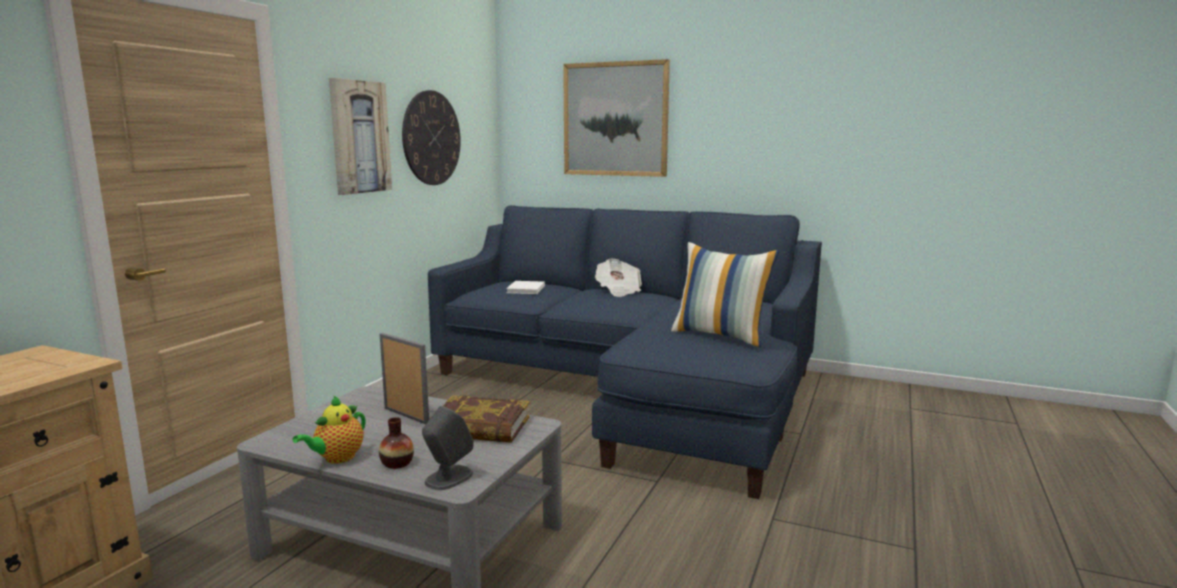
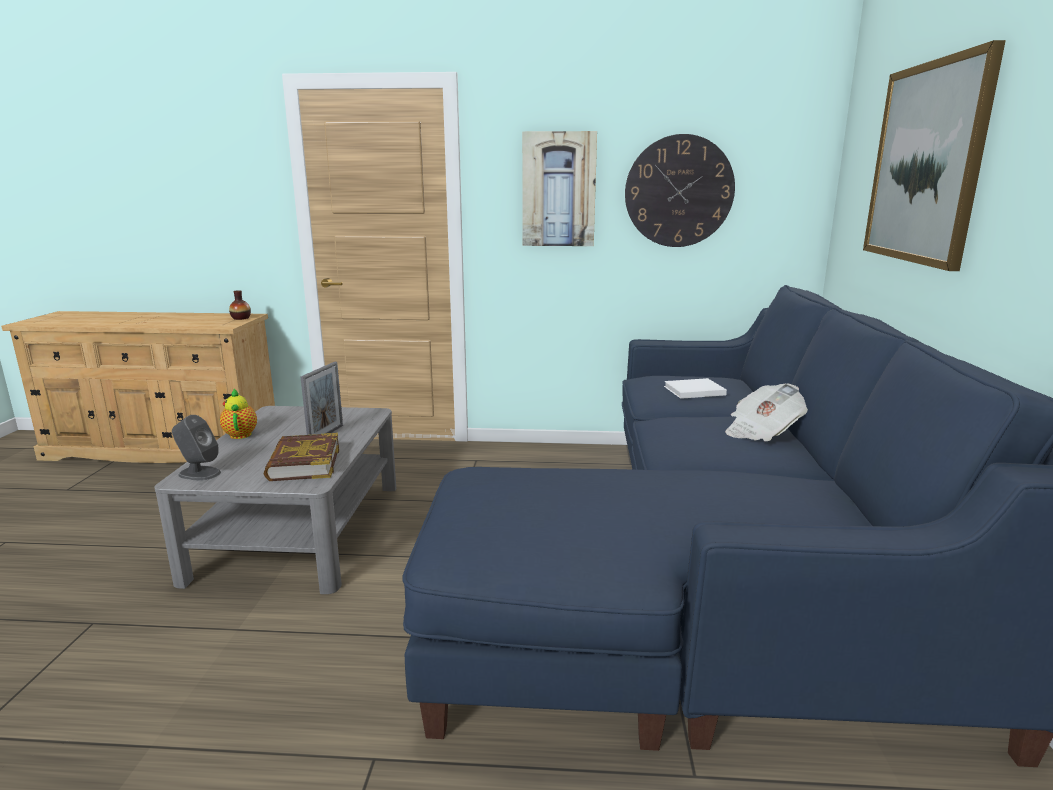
camera: 70 degrees right, 5 degrees up
(337, 458) = (241, 434): teapot -> teapot turned 60 degrees clockwise
(397, 463) = (230, 452): vase -> vase (241, 318)
(721, 335) = (566, 517): pillow -> none

